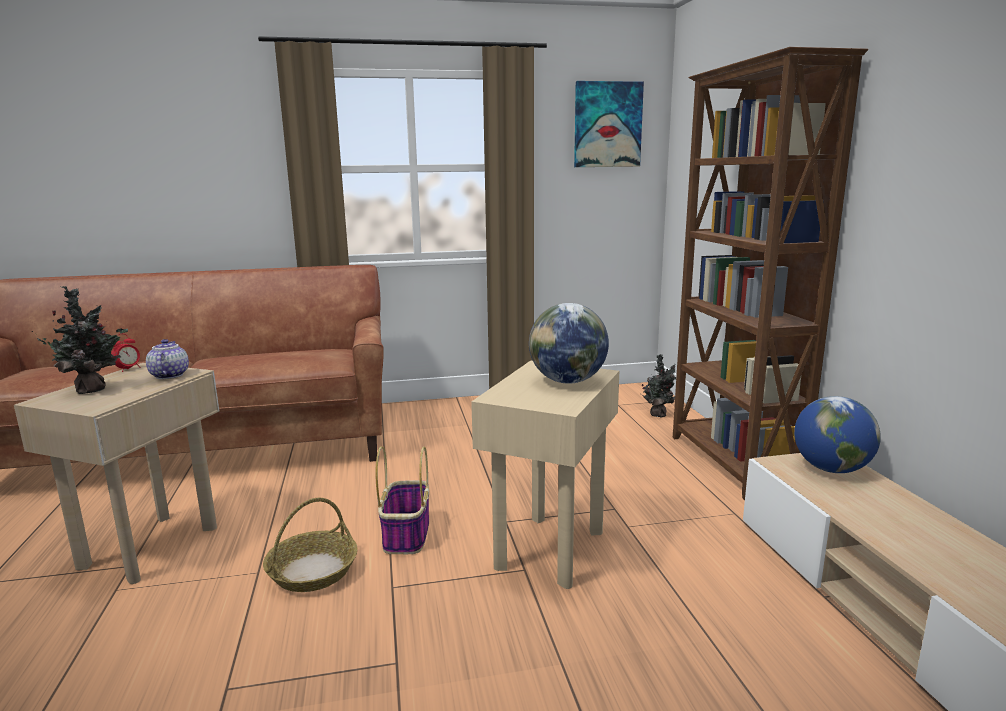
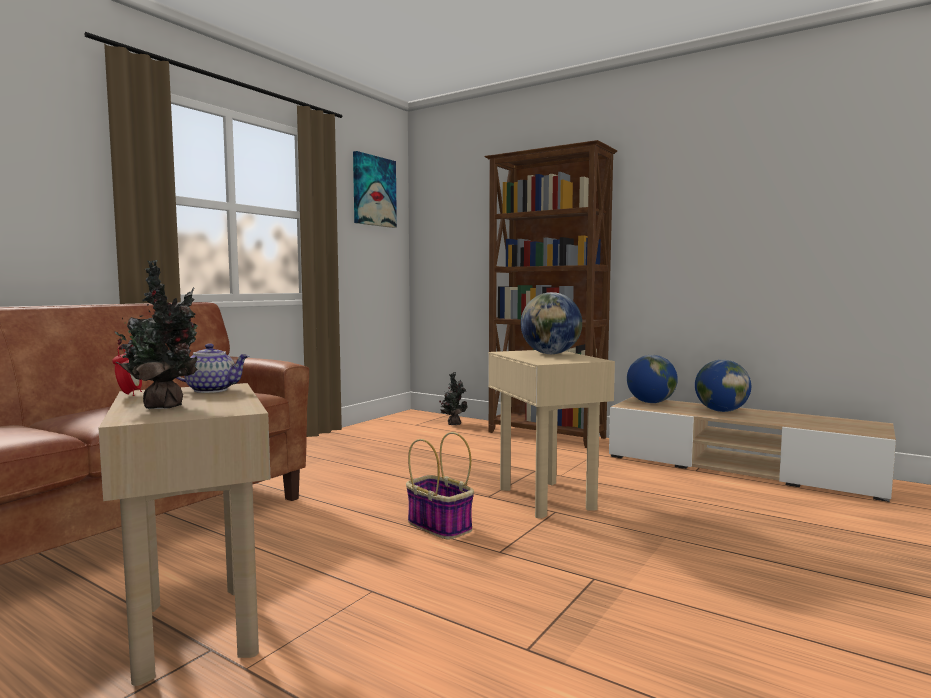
camera: 45 degrees left, 10 degrees down
(168, 375) = (212, 390): teapot -> teapot turned 150 degrees clockwise
(313, 571) = (418, 570): basket -> none
(907, 523) = (721, 411): none -> globe

